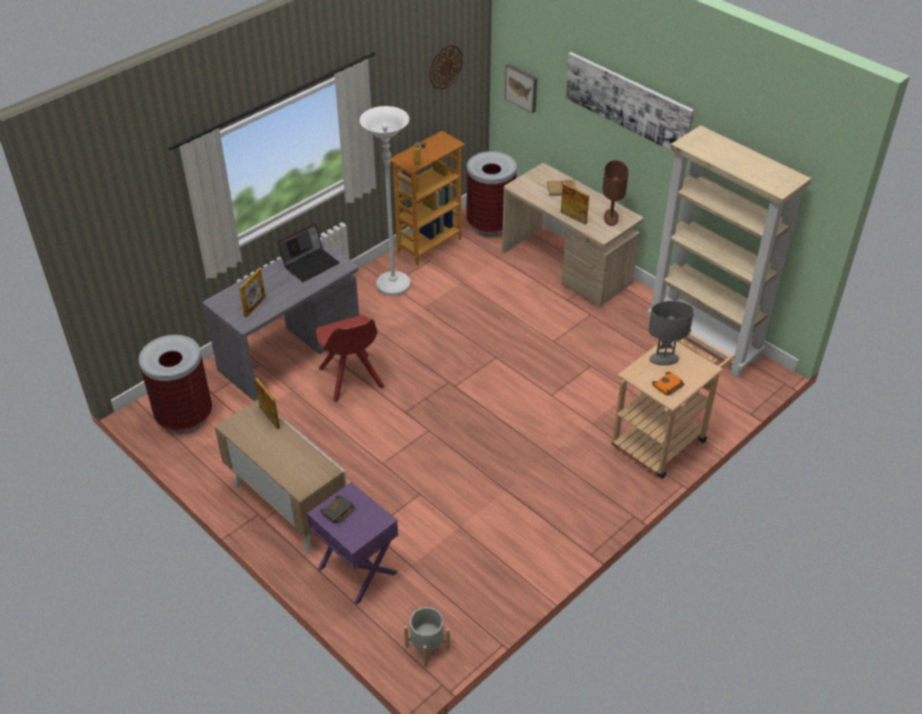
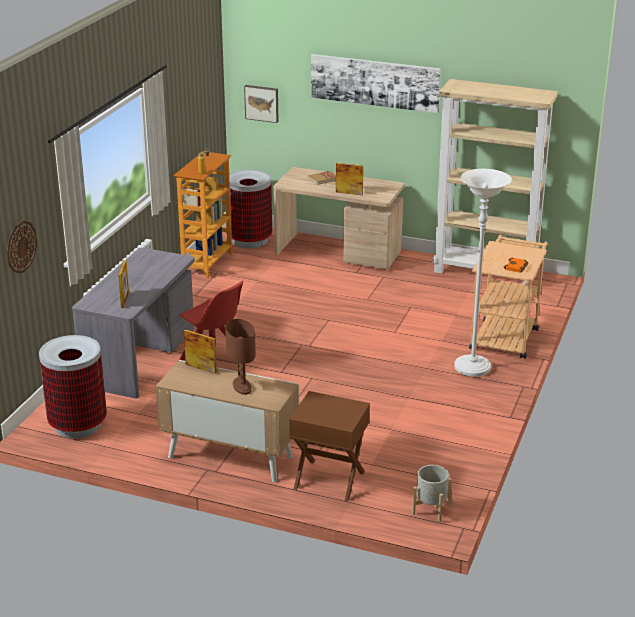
camera: 25 degrees left, 15 degrees down
(310, 264) = (150, 263): laptop -> none
(338, 512) = (315, 411): black book -> none
(356, 571) = (329, 481): purple nightstand -> brown nightstand
(393, 285) = (198, 295): white floor lamp -> white floor lamp (472, 368)
(445, 67) = (200, 90): wall clock -> wall clock (21, 247)
(610, 218) = (379, 187): brown table lamp -> brown table lamp (241, 387)
(664, 359) = (499, 253): grey table lamp -> none

